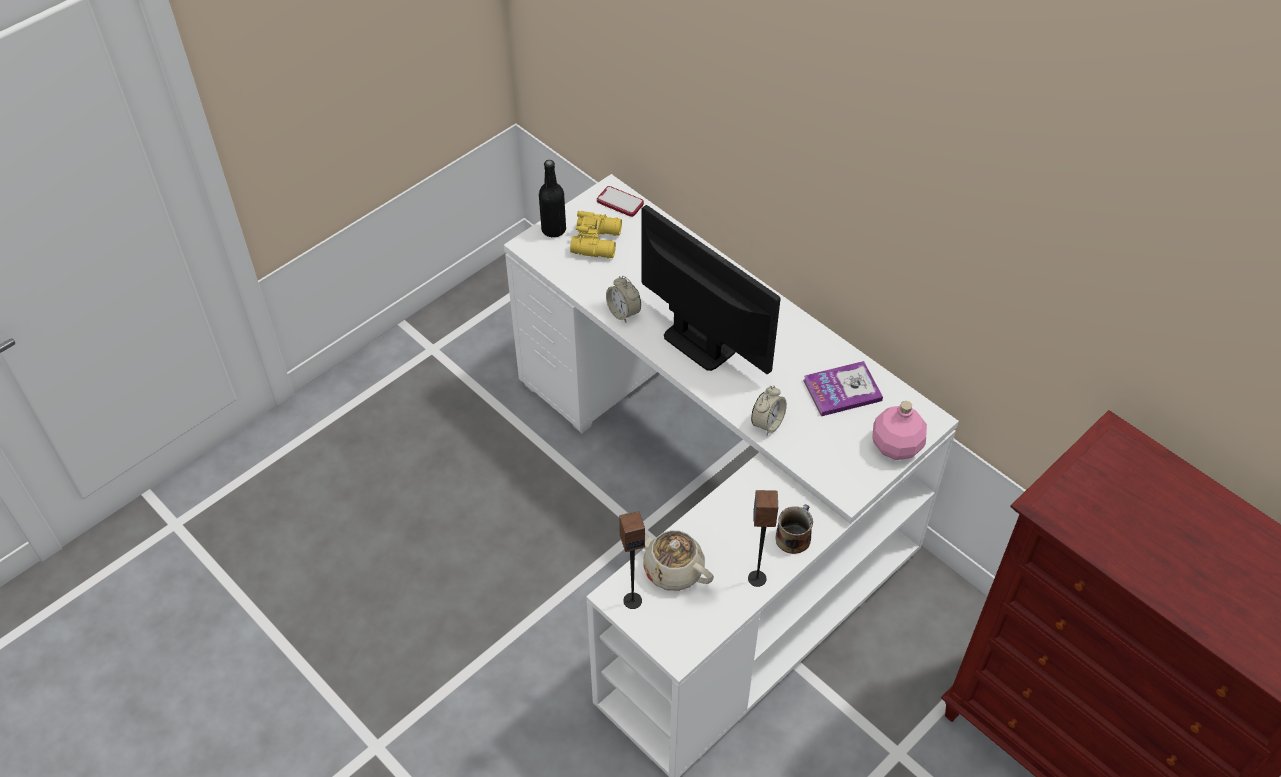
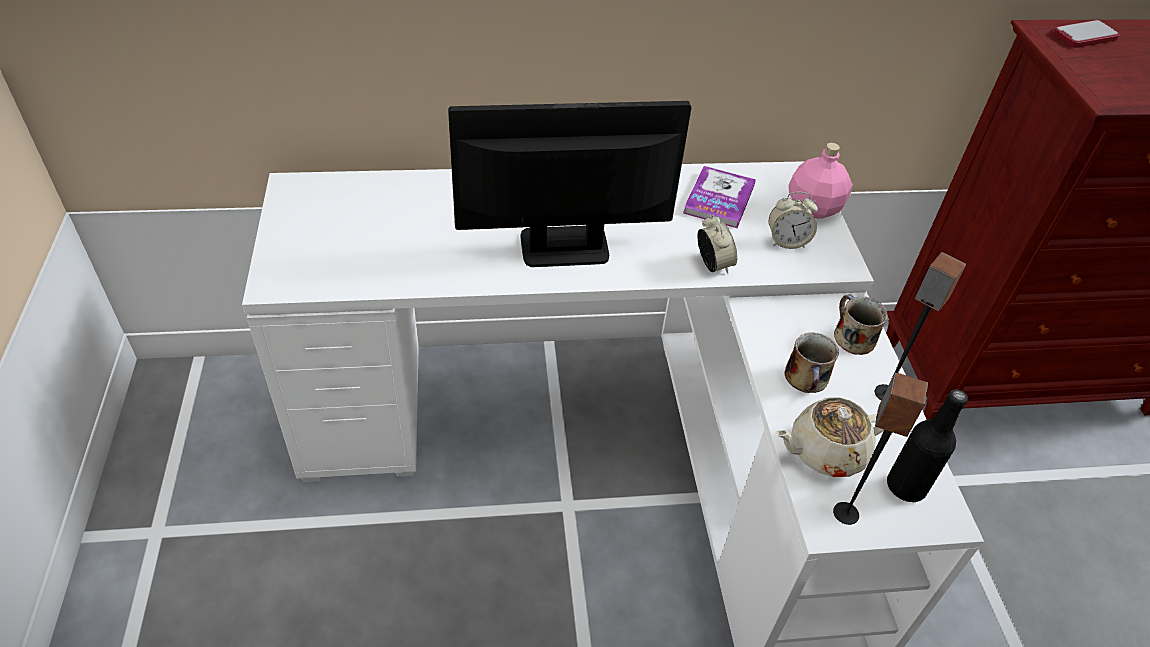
camera: 55 degrees left, 5 degrees down
(553, 230) = (280, 254): black bottle -> black bottle (906, 486)
(598, 241) = (343, 234): yellow binoculars -> none
(620, 202) = (316, 189): phone -> phone (1084, 36)
(623, 312) = (461, 274): alarm clock -> alarm clock (786, 241)
(726, 530) = (807, 379): none -> mug

